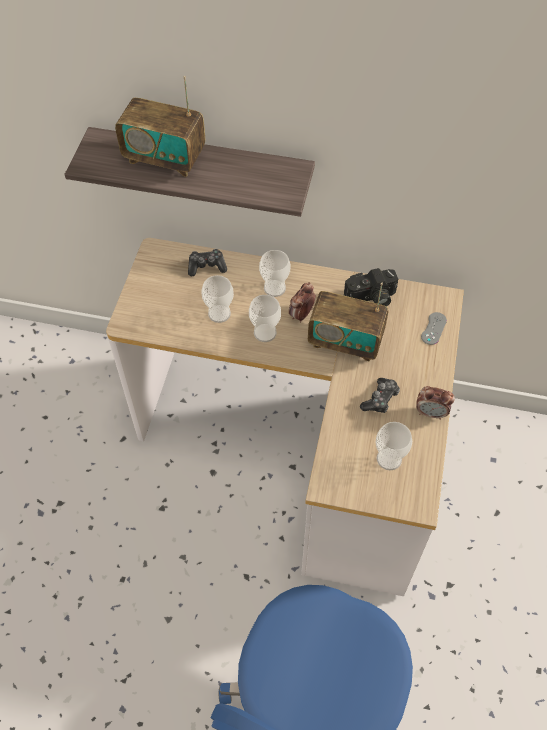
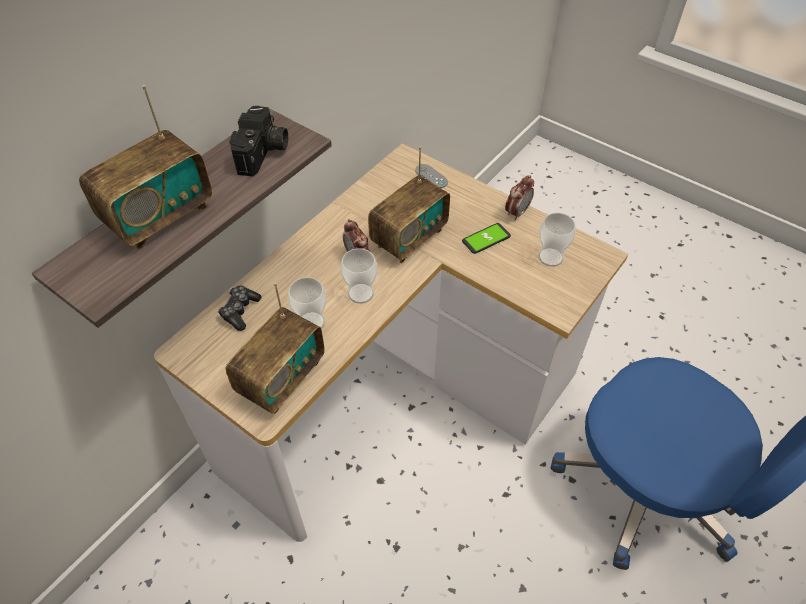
camera: 65 degrees left, 5 degrees down
(161, 318) = (281, 378): none -> radio
(274, 288) = (310, 266): cup -> none
(371, 298) = (372, 202): camera -> camera (263, 153)
(380, 399) = (486, 239): game controller -> phone

